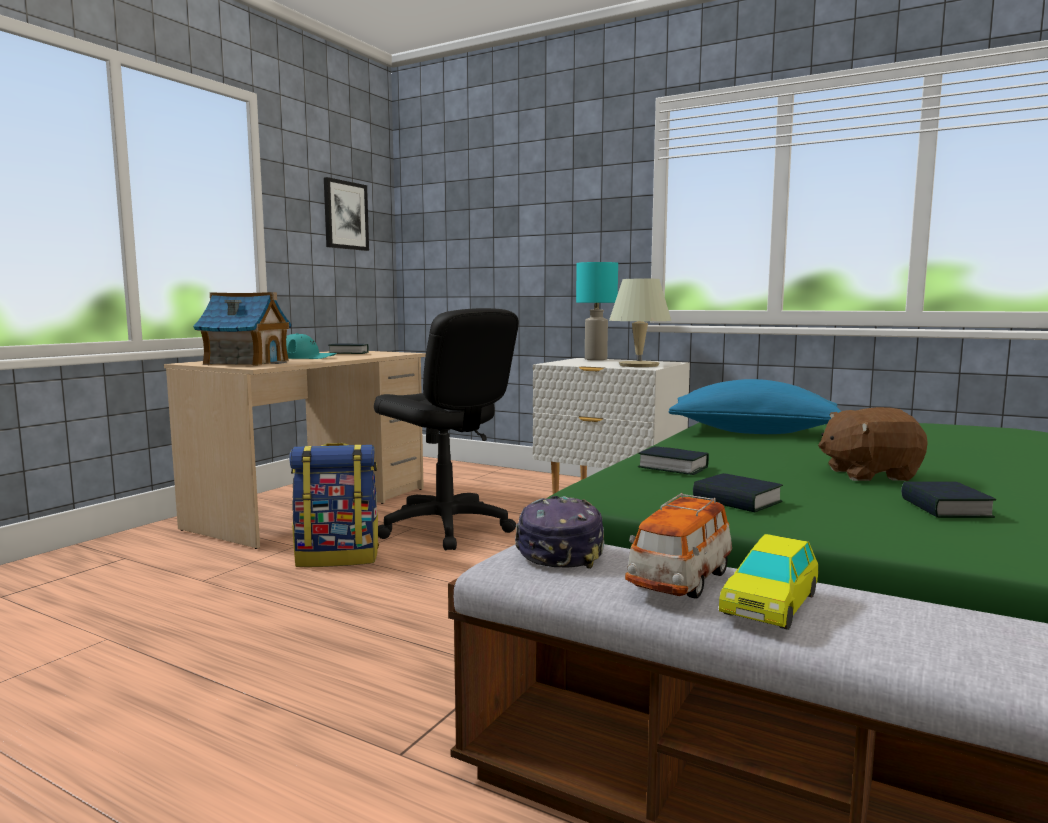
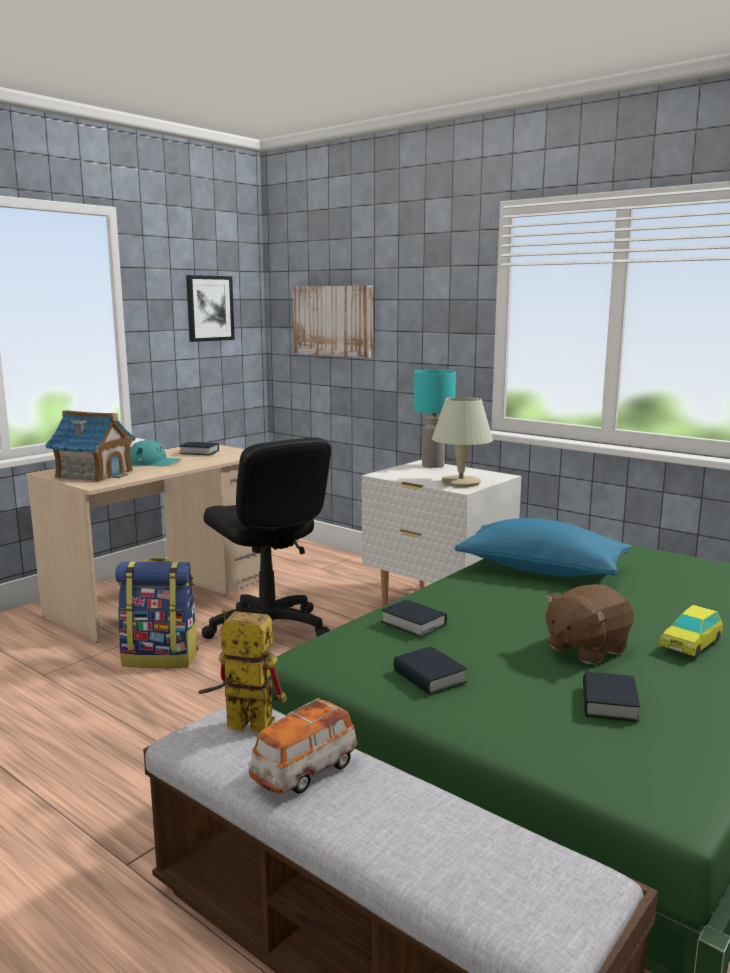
camera: 10 degrees right, 5 degrees up
(474, 229) = (333, 320): none -> picture
(559, 550) = (239, 725): cap -> toy robot
(770, 605) = (351, 806): toy car -> toy car (690, 644)
(868, 474) = (585, 648): brown plush toy -> brown plush toy turned 45 degrees counterclockwise

